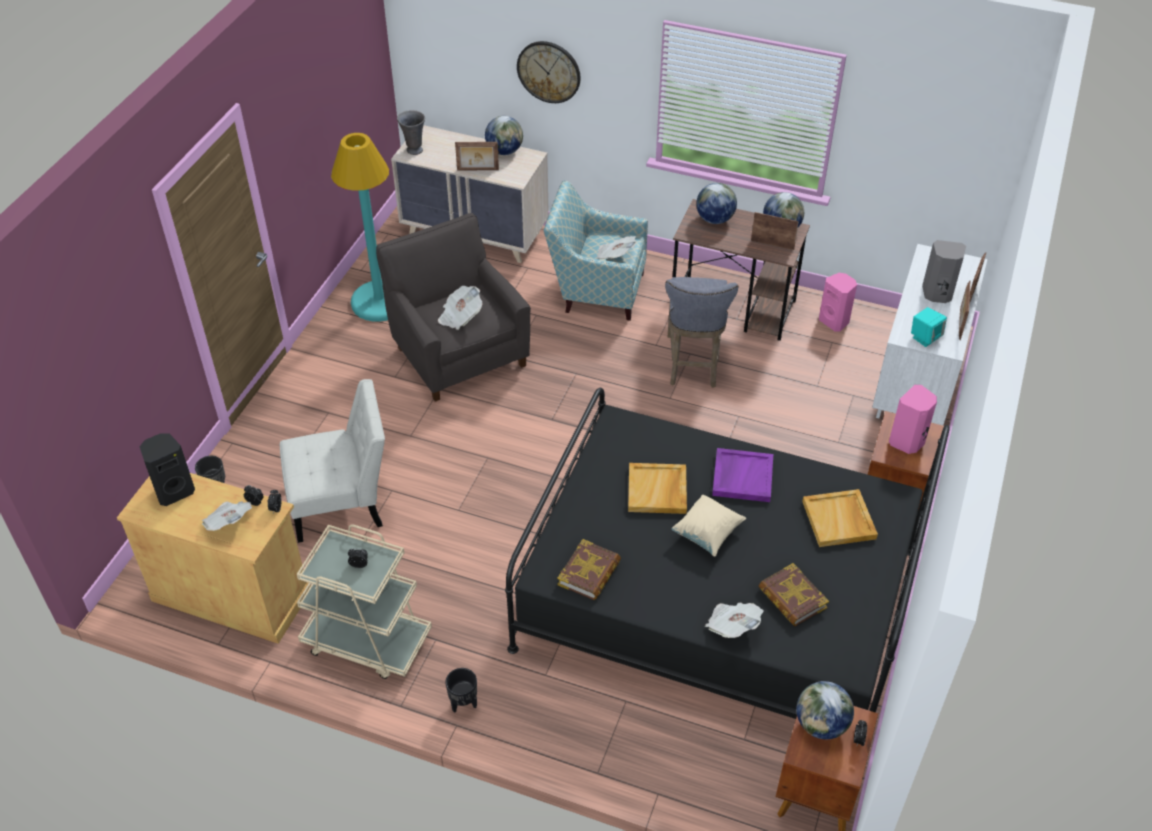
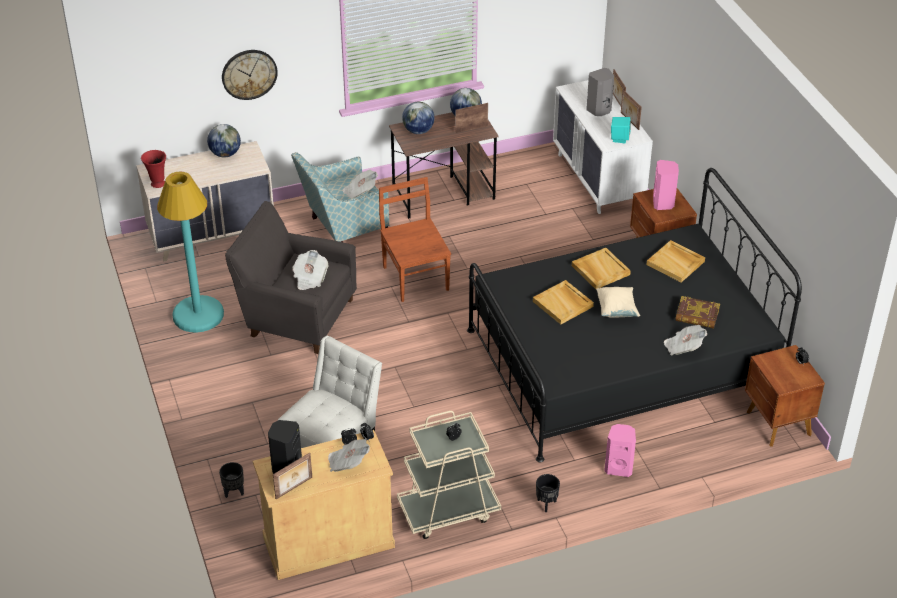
camera: 40 degrees left, 5 degrees down
(414, 150) = (157, 184): grey vase -> red vase
(478, 170) = (222, 175): picture frame -> picture frame (294, 488)
(589, 573) = (578, 368): book -> none
(609, 377) = (415, 277): none -> brown chair
(693, 364) = (458, 241): grey stool -> none
(742, 476) = (600, 270): purple tray -> beige tray
(821, 725) = (776, 367): globe -> none
(834, 321) = (514, 170): pink speaker -> pink speaker (618, 467)

